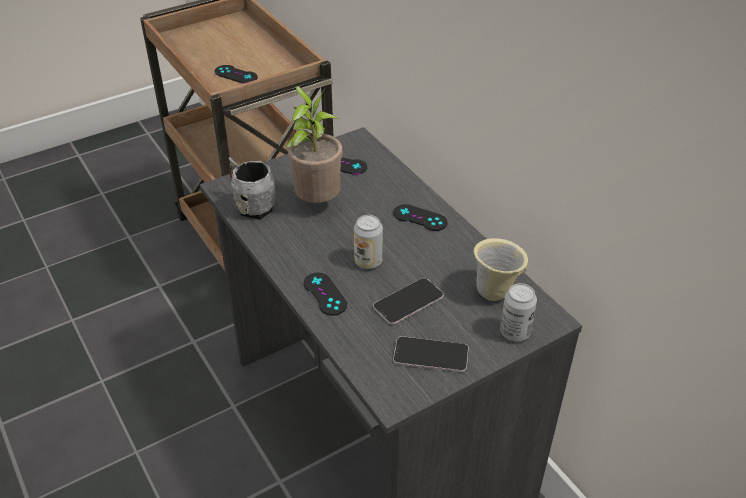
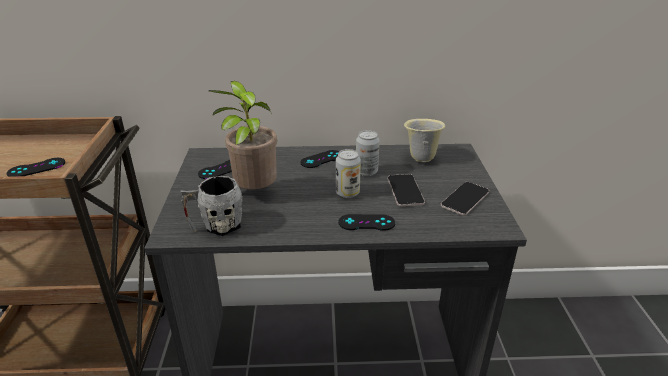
camera: 60 degrees left, 10 degrees down
(515, 332) = (463, 164): can -> can (366, 172)

